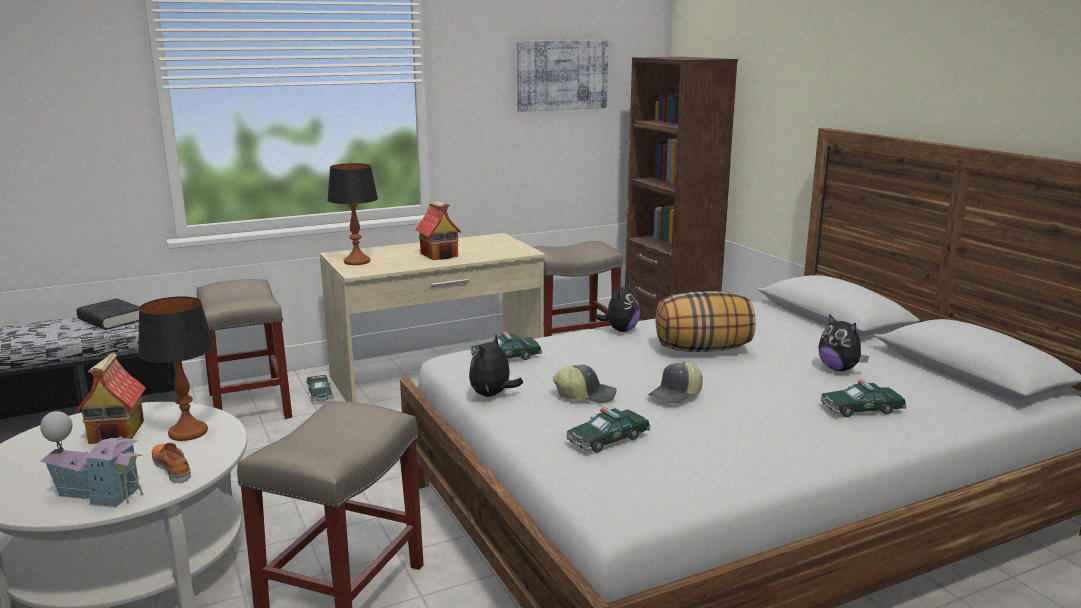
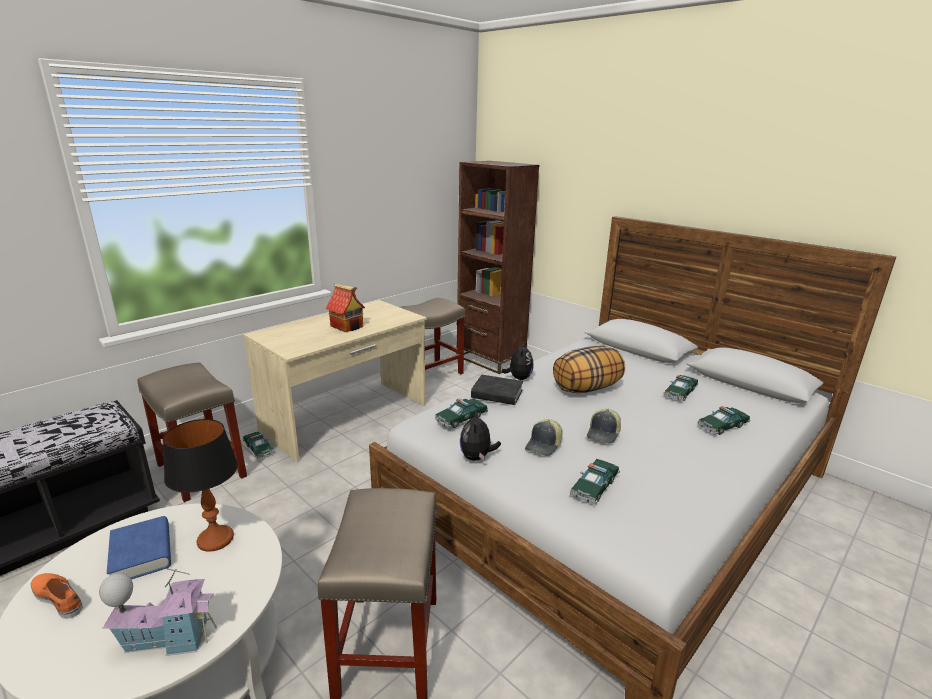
camera: 20 degrees left, 5 degrees up
(111, 320) = (67, 425): black book -> black book (497, 394)
(117, 432) = (142, 554): toy house -> blue book
(172, 467) = (226, 585): orange shoe -> orange shoe (59, 598)
(356, 262) = (283, 340): table lamp -> none
(562, 75) = (408, 176): picture -> none
(585, 395) = (544, 445): cap -> cap turned 135 degrees clockwise
(839, 369) = (680, 392): plush toy -> toy car

